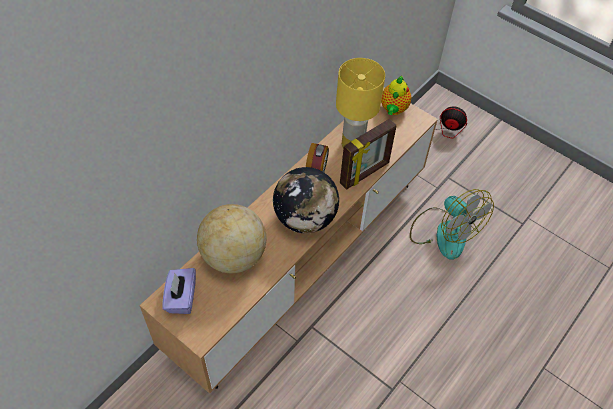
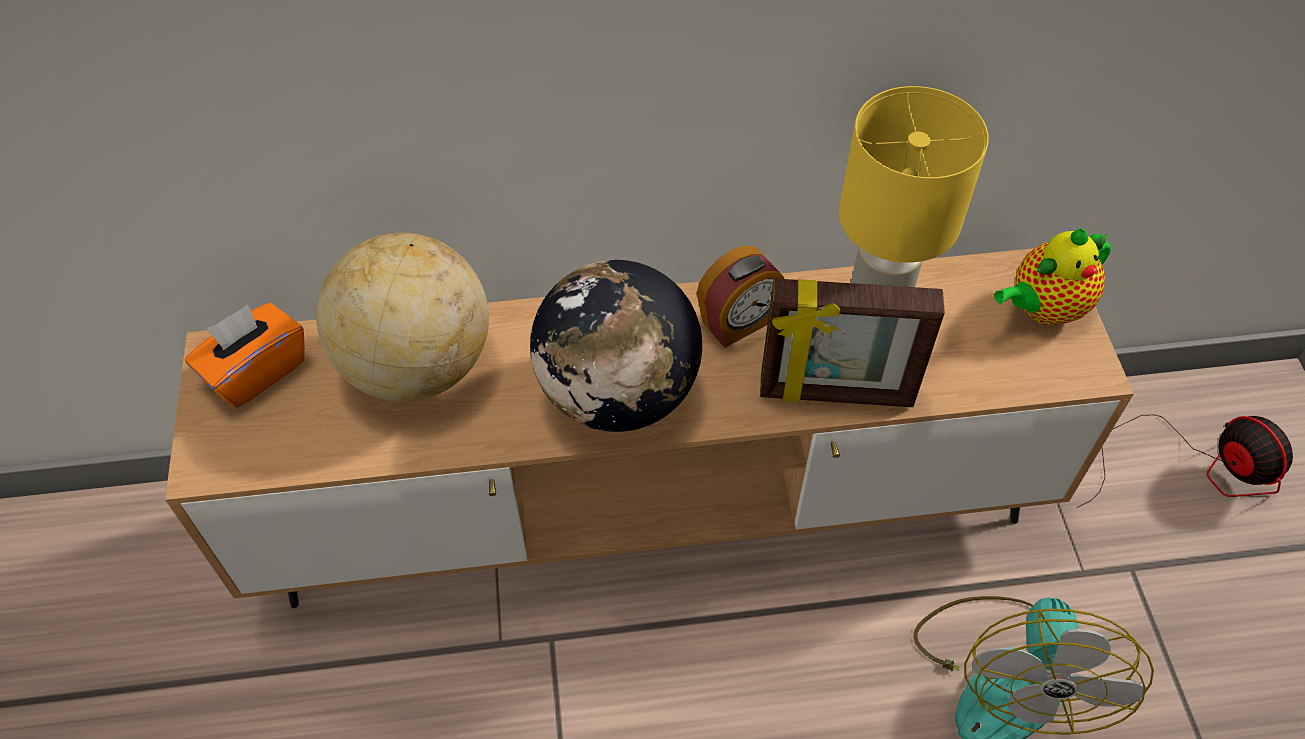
camera: 45 degrees right, 0 degrees up
(181, 298) = (256, 371): purple tissue box -> orange tissue box

